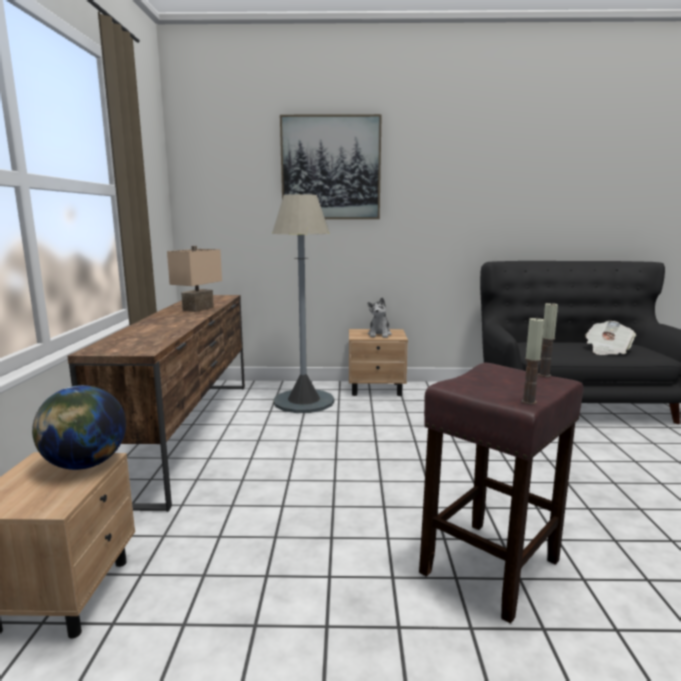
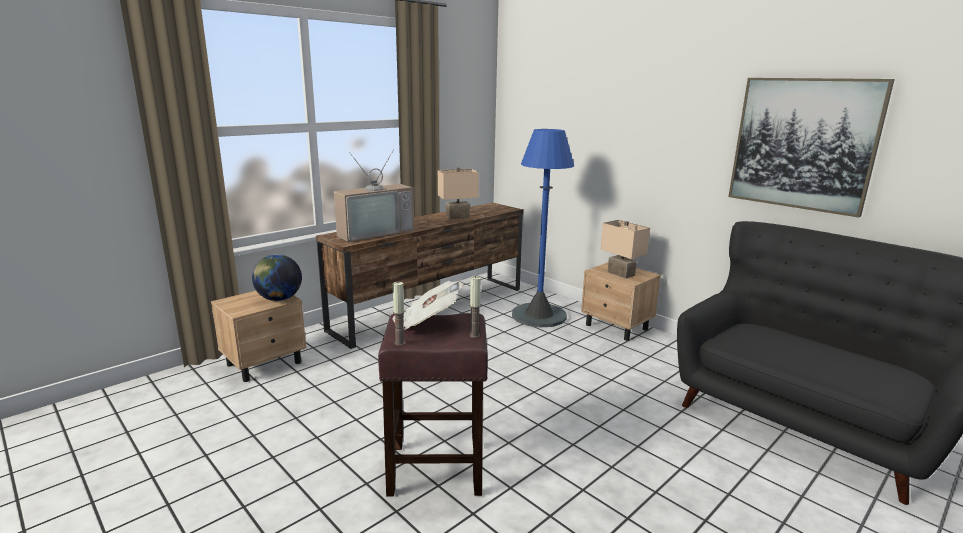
camera: 45 degrees right, 5 degrees up
(145, 336) = (374, 232): none -> television
(303, 401) = (538, 315): grey floor lamp -> blue floor lamp
(330, 168) = (612, 99): picture -> picture (803, 144)
(379, 334) = (622, 273): plush toy -> beige table lamp
(607, 350) = (833, 368): newspaper -> newspaper (426, 321)

